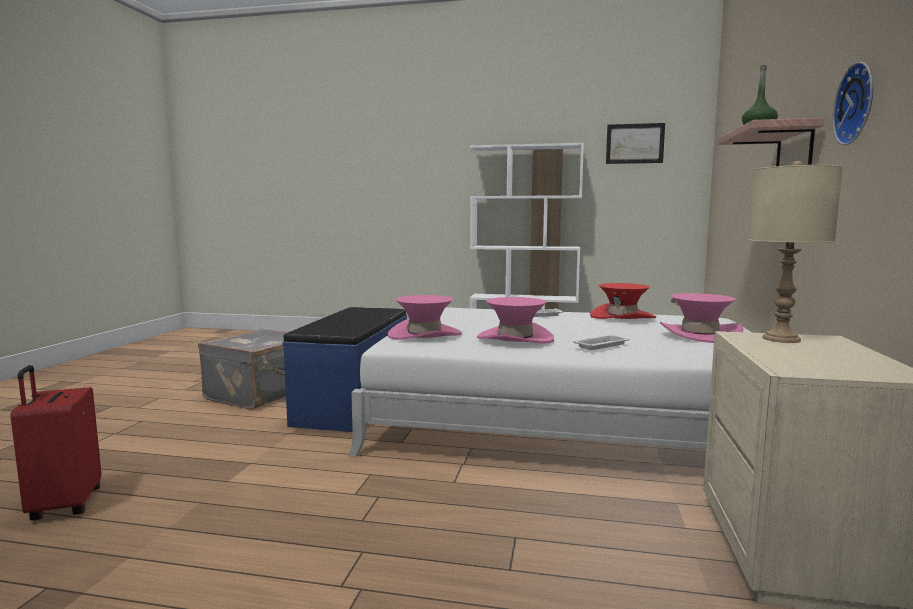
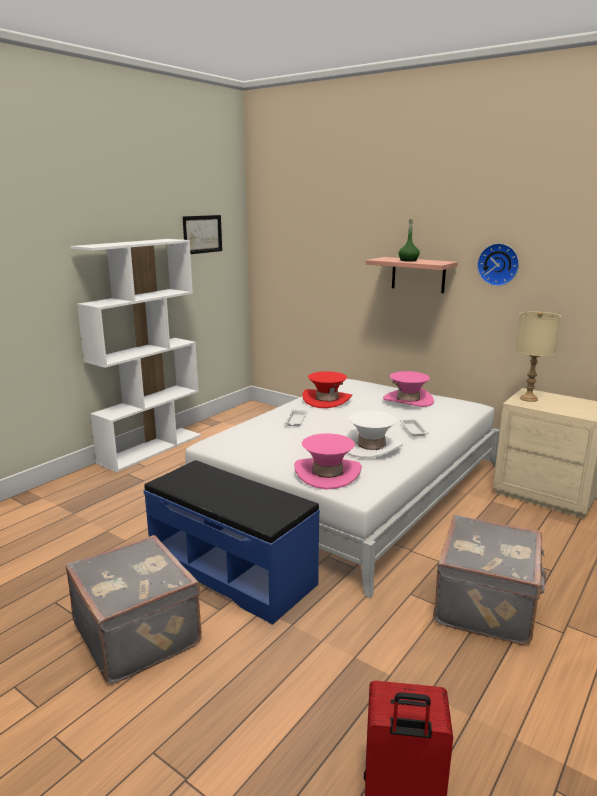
camera: 65 degrees left, 10 degrees up
(375, 521) = (487, 605): none -> grey suitcase
(515, 338) = (371, 447): pink hat -> white hat

